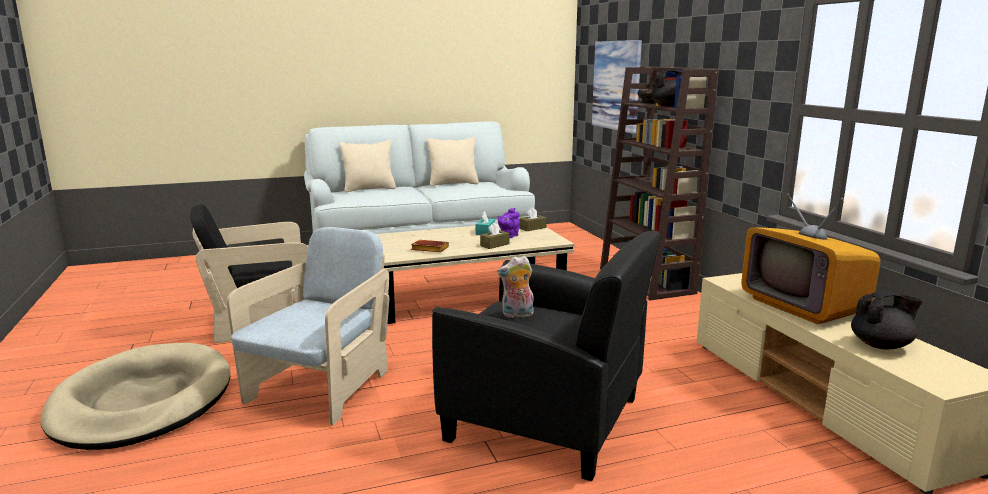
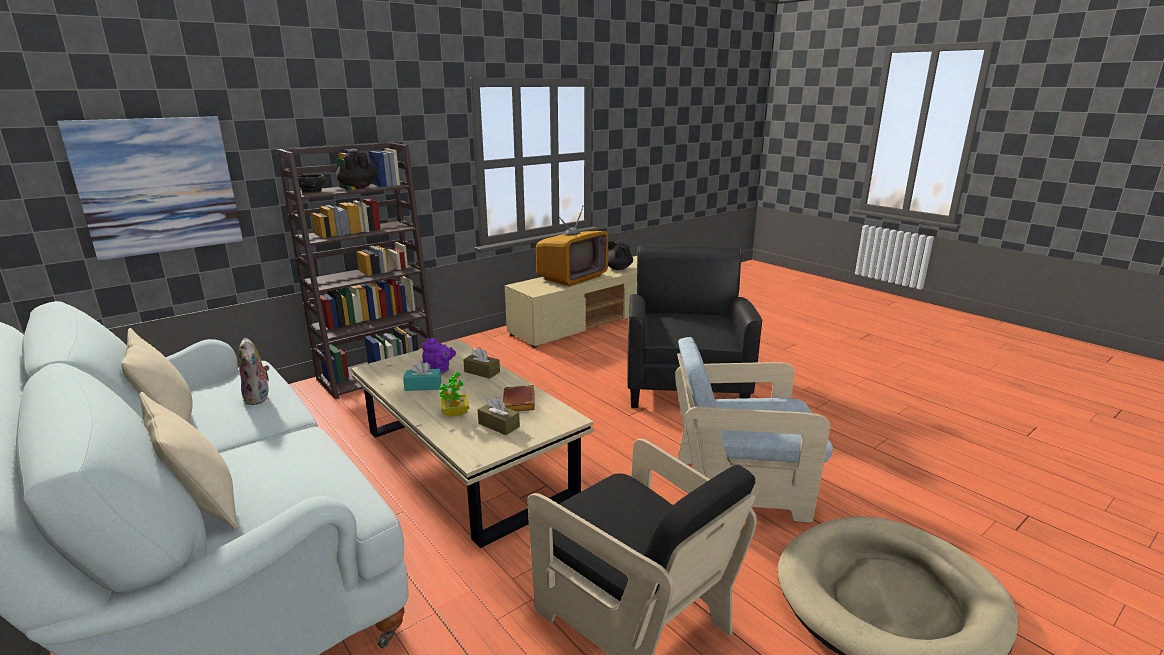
camera: 110 degrees left, 5 degrees up
(434, 236) = (455, 413): none -> potted plant
(517, 315) = (678, 332): plush toy -> plush toy (259, 398)
(532, 228) = (396, 363): brown tissue box -> brown tissue box (499, 425)

